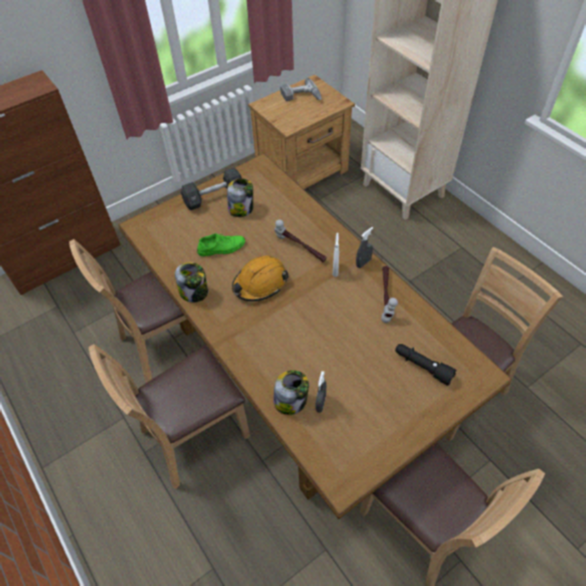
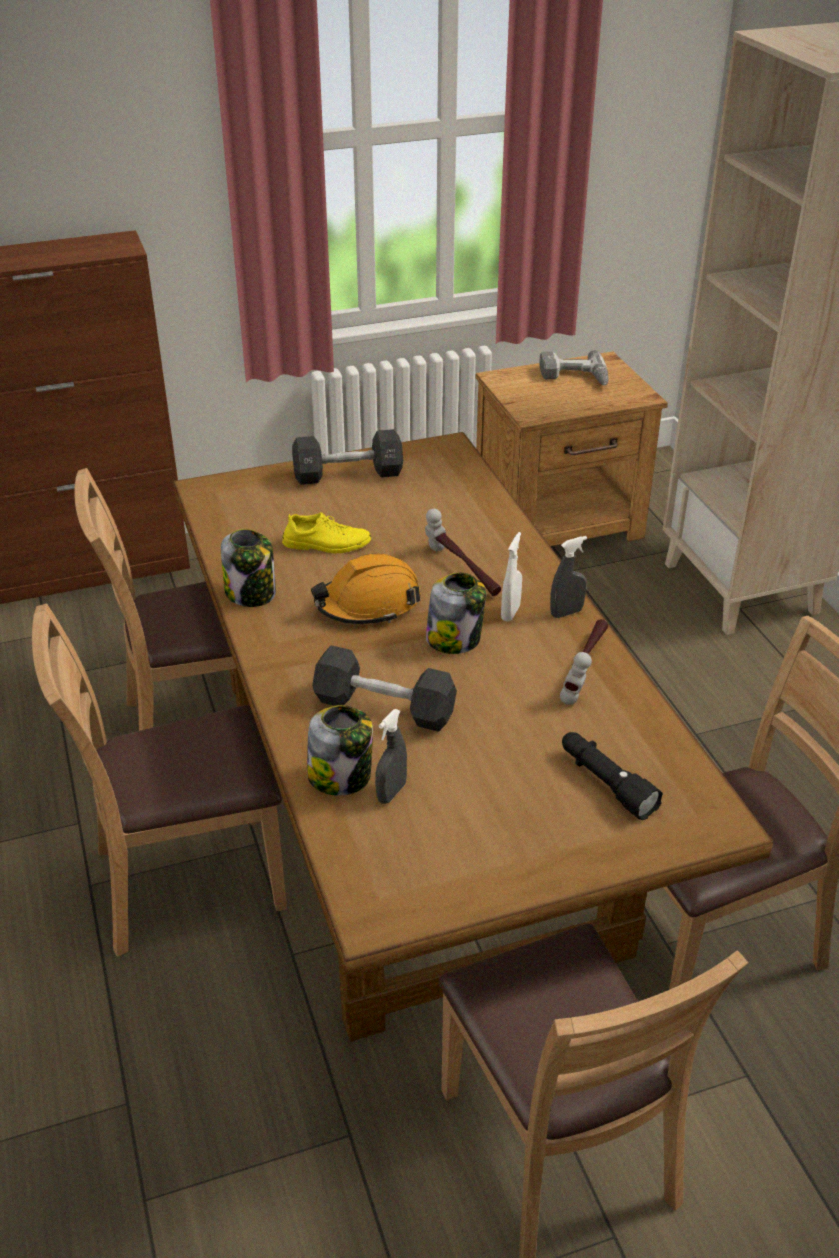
camera: 15 degrees right, 15 degrees down
(221, 248) = (326, 544): green shoe -> yellow shoe
(241, 209) = (387, 498): jar -> jar (454, 639)
(295, 349) = (384, 707): none -> black dumbbell

